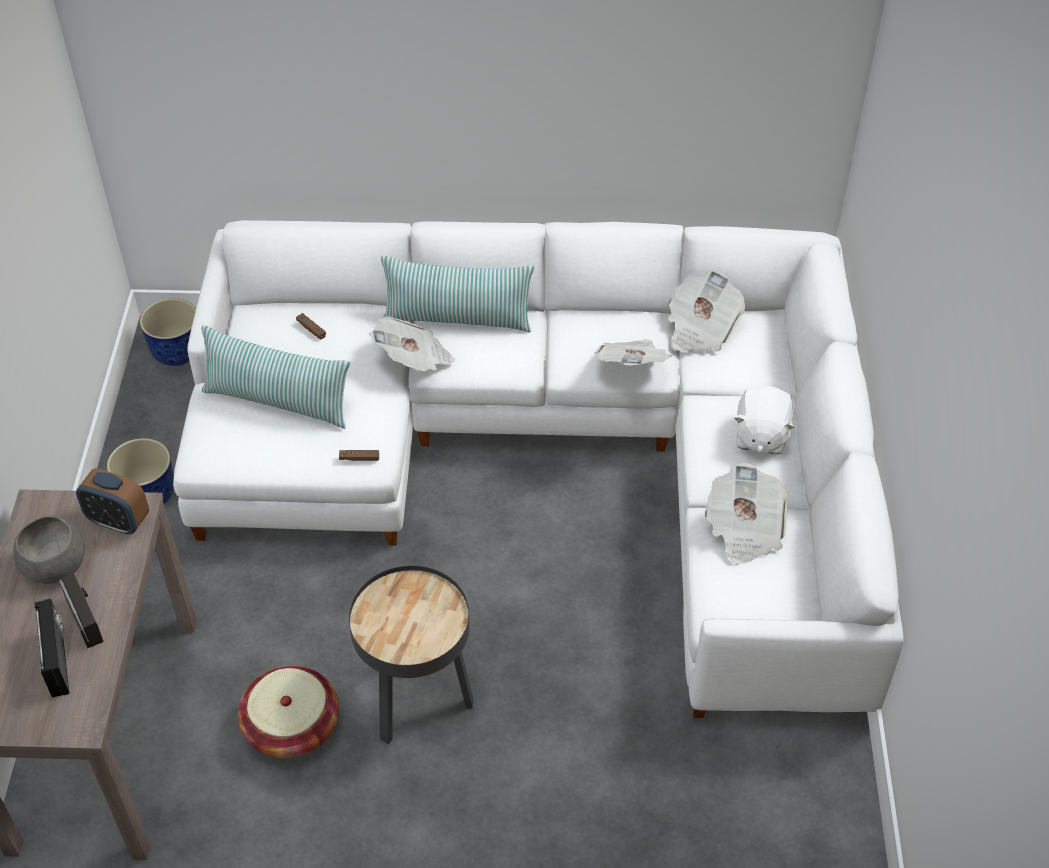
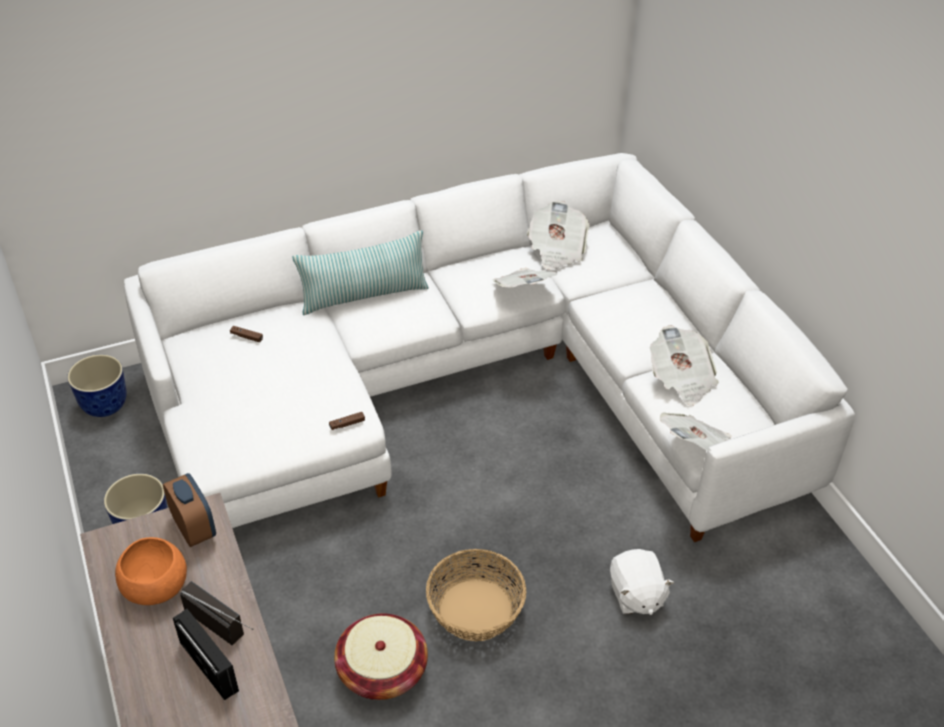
camera: 25 degrees left, 5 degrees down
(53, 565) = (154, 586): grey bowl -> orange bowl
(118, 521) = (194, 529): alarm clock -> alarm clock turned 120 degrees counterclockwise
(278, 402) = (250, 401): pillow -> none
(414, 360) = (348, 335): newspaper -> newspaper (695, 446)
(417, 700) = (475, 609): black side table -> basket
(760, 436) = (649, 311): white plush toy -> white plush toy (635, 595)

